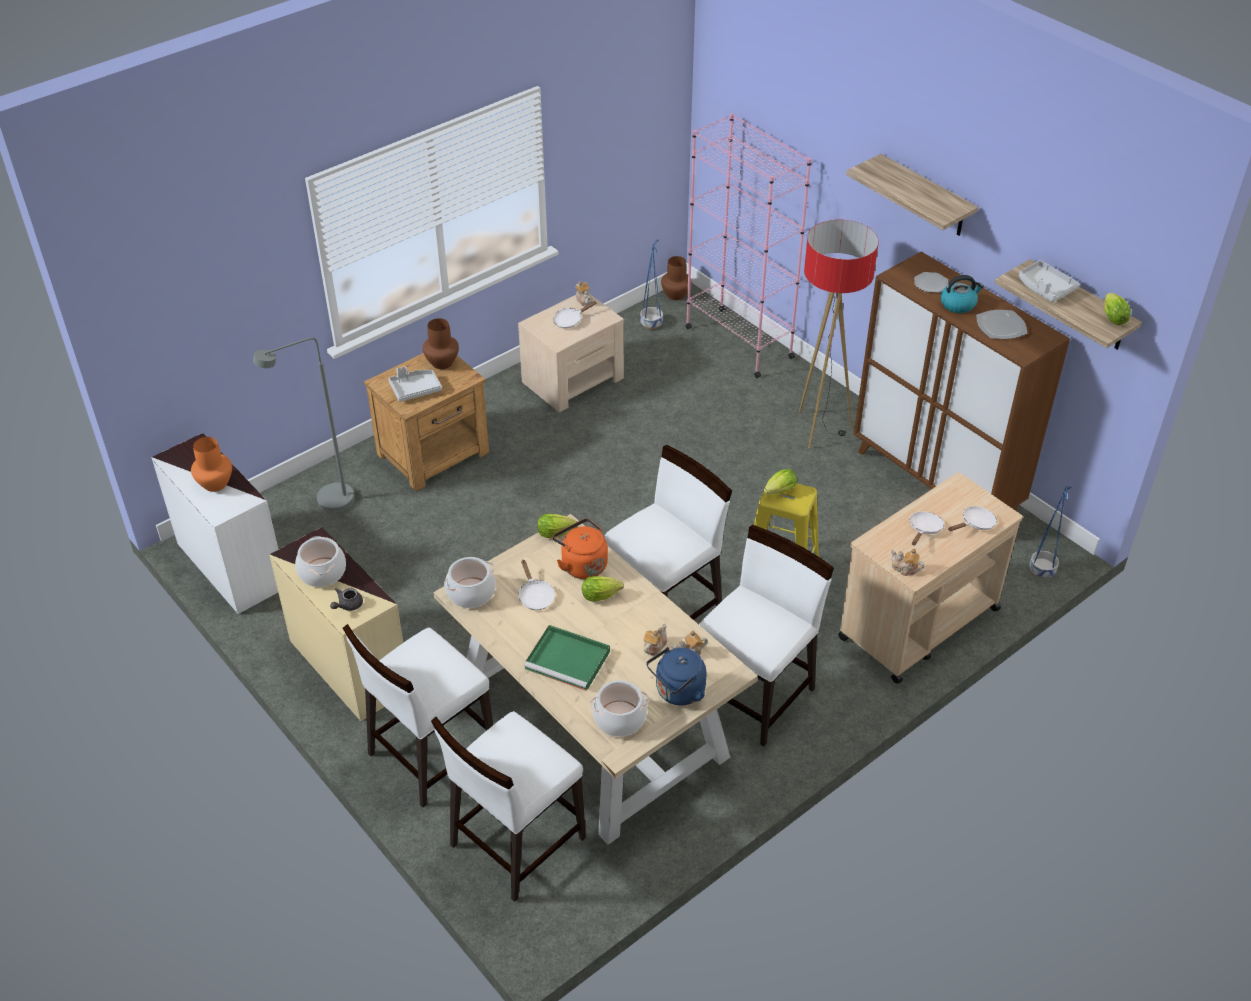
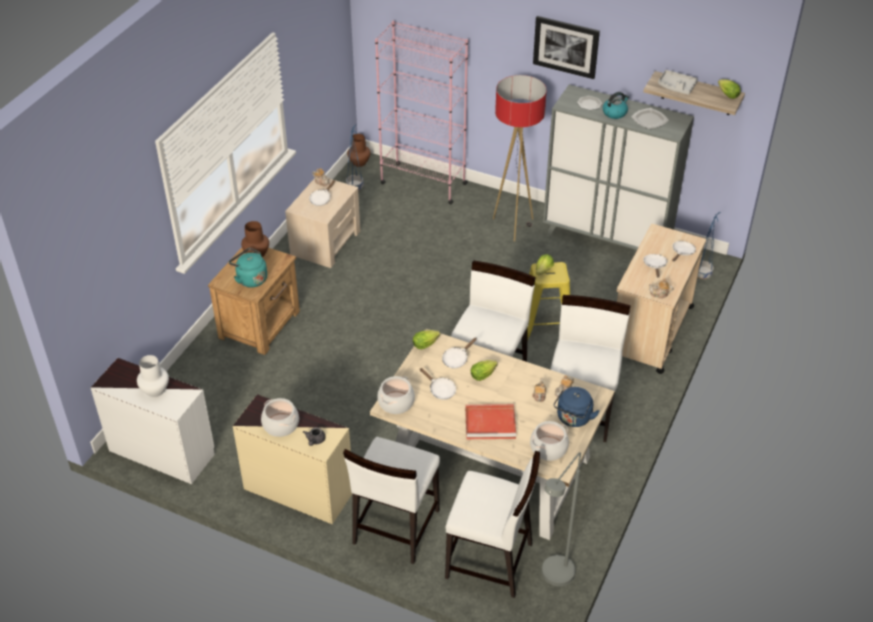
camera: 25 degrees left, 0 degrees up
(216, 483) = (156, 390): orange vase -> white vase
(326, 504) = (204, 385): grey floor lamp -> grey floor lamp (554, 579)
(415, 389) = (250, 279): grey tray -> turquoise kettle
(516, 842) = (490, 561): white chair -> white chair turned 90 degrees counterclockwise
(569, 660) = (491, 423): green tray -> red tray
(582, 564) = (457, 359): orange kettle -> white frying pan
(925, 197) = (566, 46): shelf -> picture
(936, 482) = (607, 238): brown cabinet -> grey cabinet

